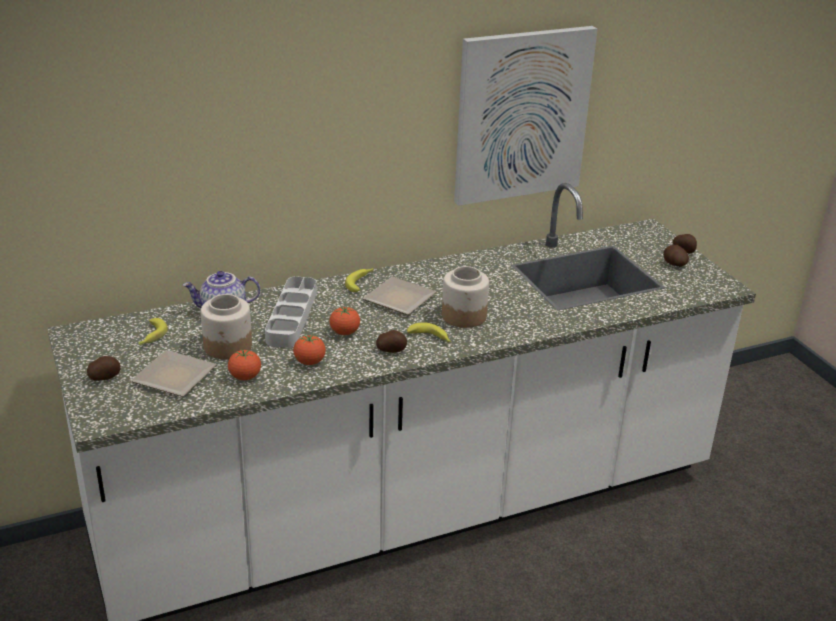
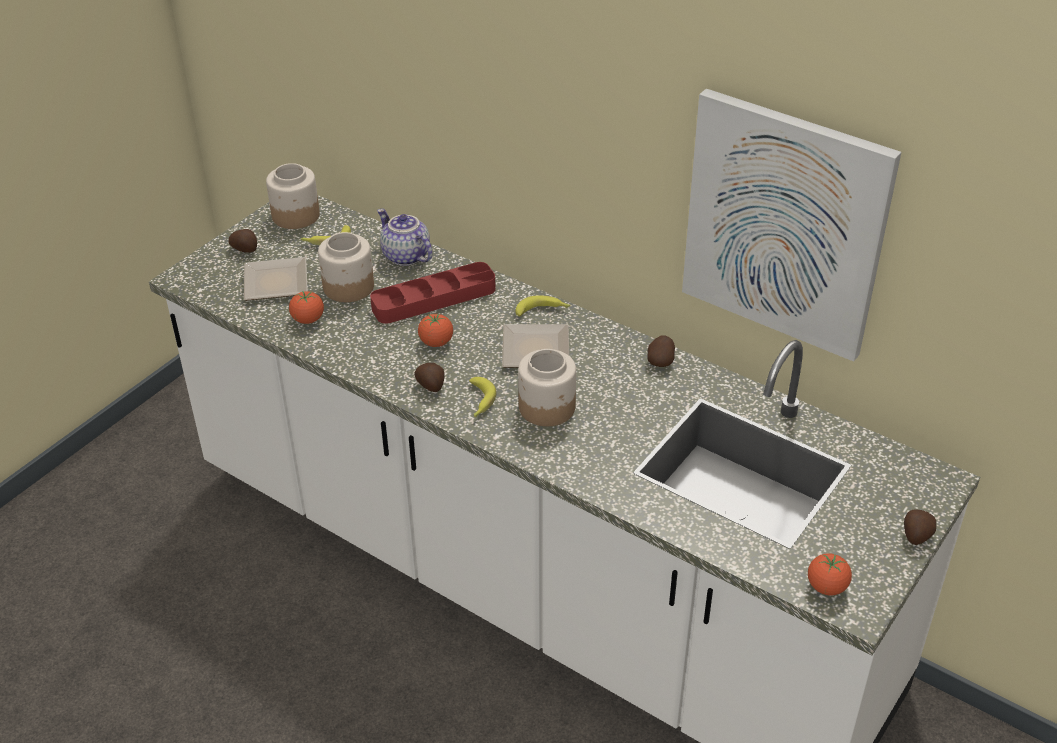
camera: 60 degrees right, 10 degrees up
(93, 340) = (295, 215): none -> jar
(292, 316) = (434, 298): grey tray -> red tray
(309, 362) = (365, 344): tomato -> tomato (826, 587)
(674, 264) = (864, 537): potato -> potato (661, 360)

